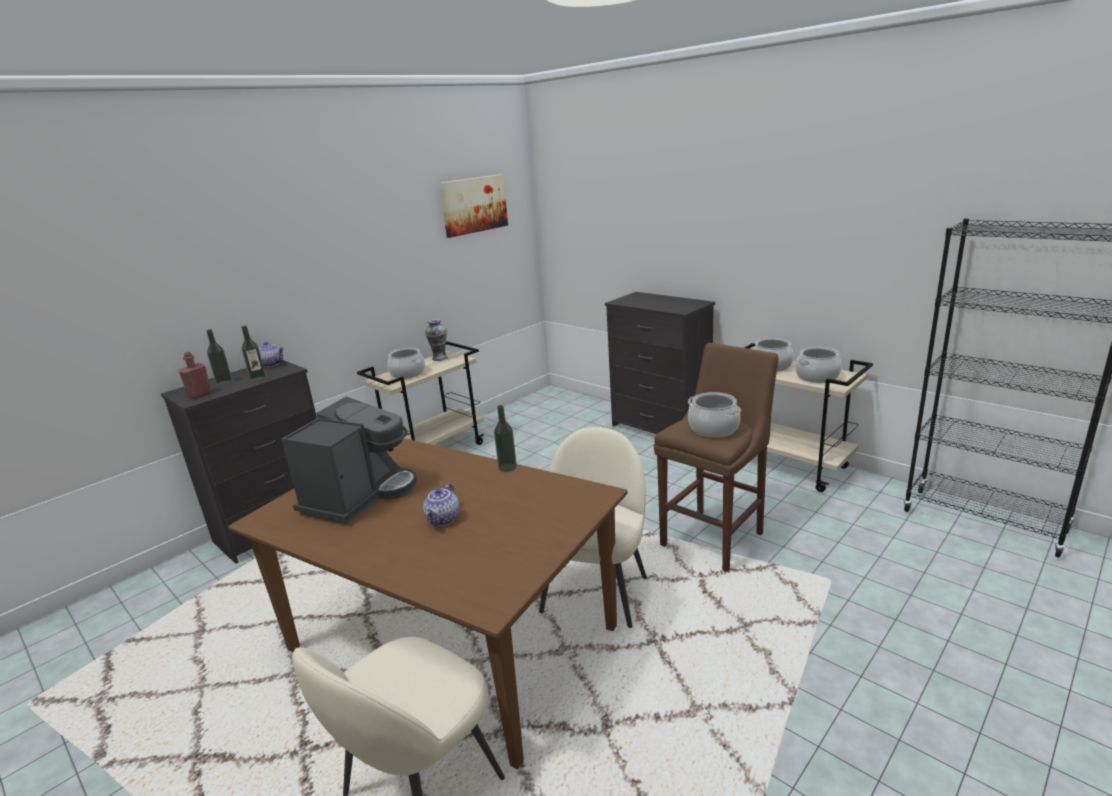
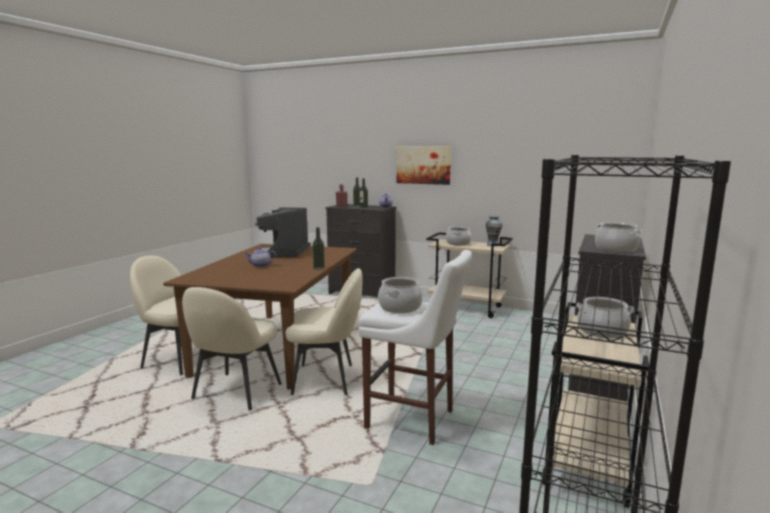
camera: 70 degrees right, 10 degrees down
(360, 495) = (286, 253): coffee machine -> coffee machine turned 90 degrees clockwise
(473, 205) = (569, 139): picture -> picture (423, 165)
(604, 691) = (235, 393): none -> beige chair
(715, 537) = (414, 420): brown stool -> white stool
(817, 376) = (593, 351): cooking pot -> cooking pot (616, 249)

